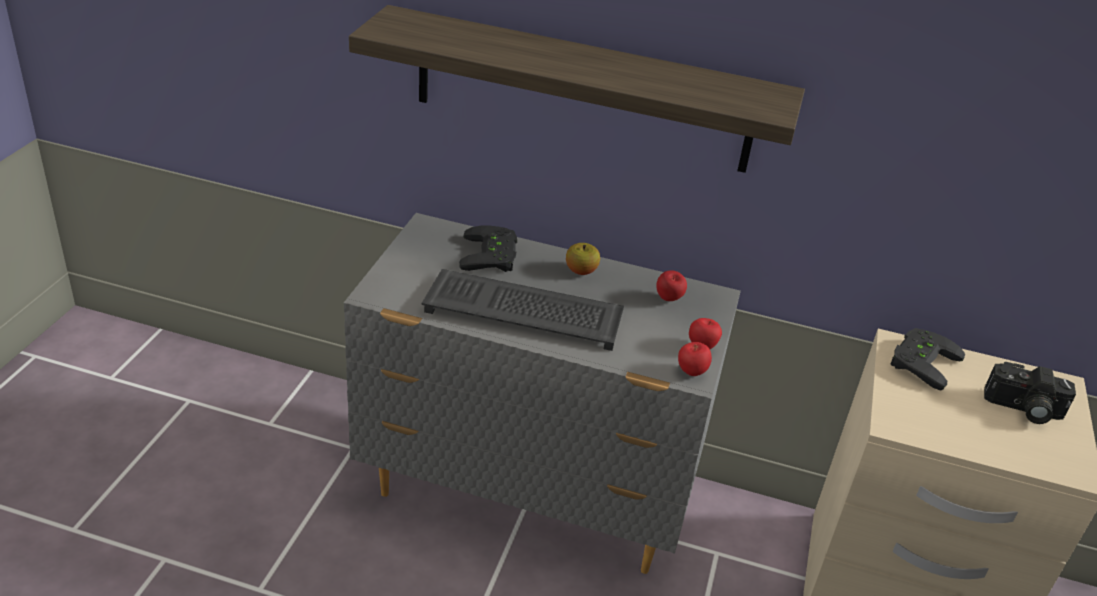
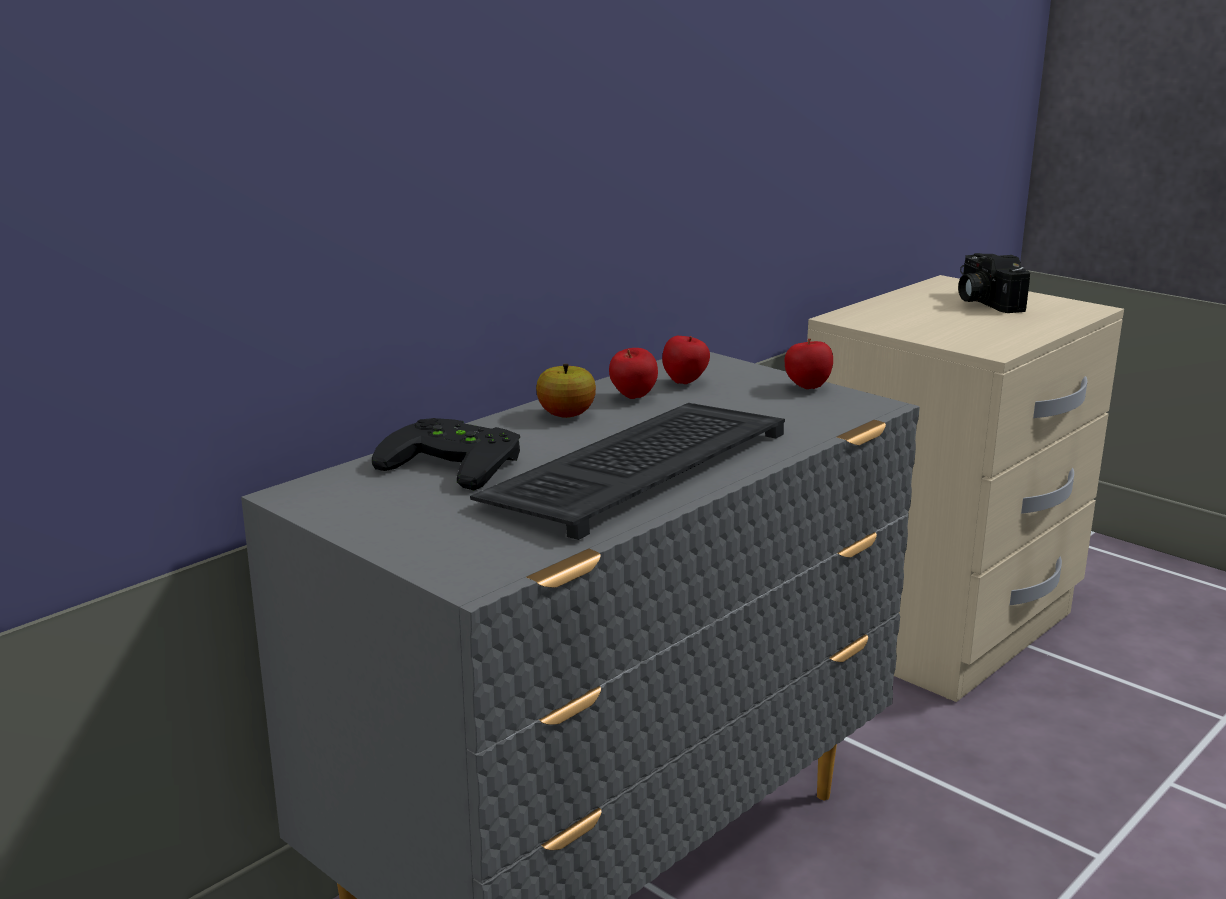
camera: 60 degrees left, 15 degrees down
(583, 90) = (462, 111): shelf -> none
(691, 372) = (859, 404): apple -> apple (632, 398)
(920, 360) = (880, 316): black game controller -> none
(1023, 409) = (983, 302): camera -> camera turned 120 degrees clockwise

